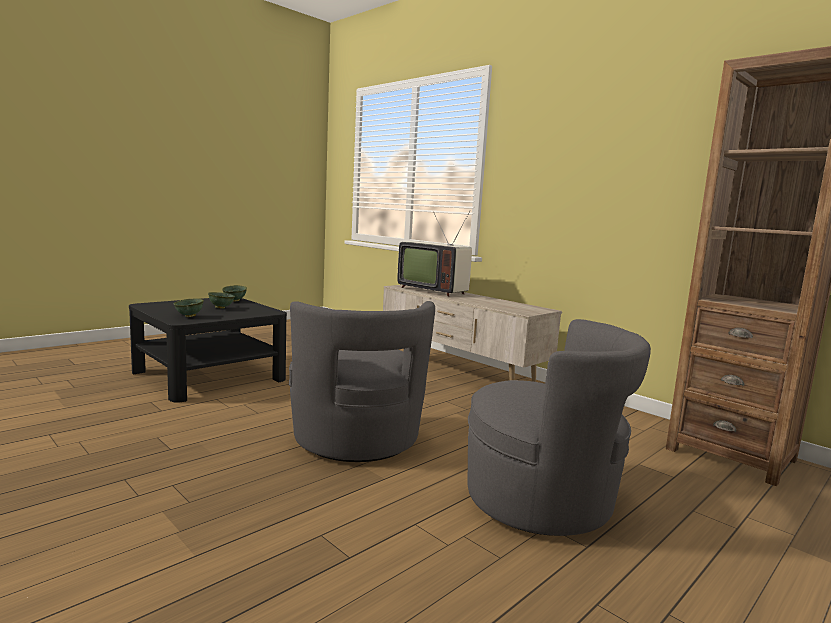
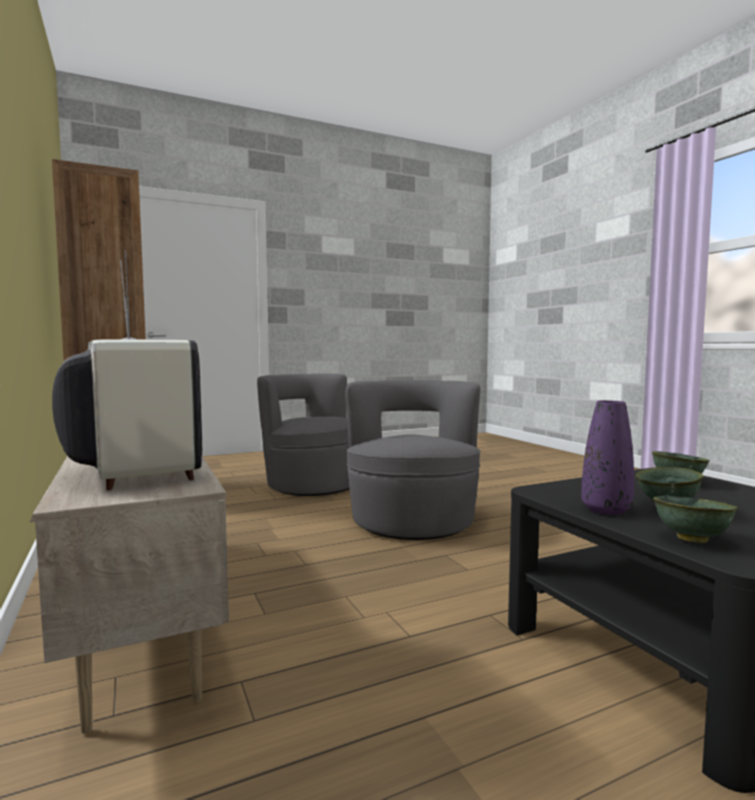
camera: 160 degrees left, 5 degrees down
(251, 306) = (606, 510): none -> purple vase

